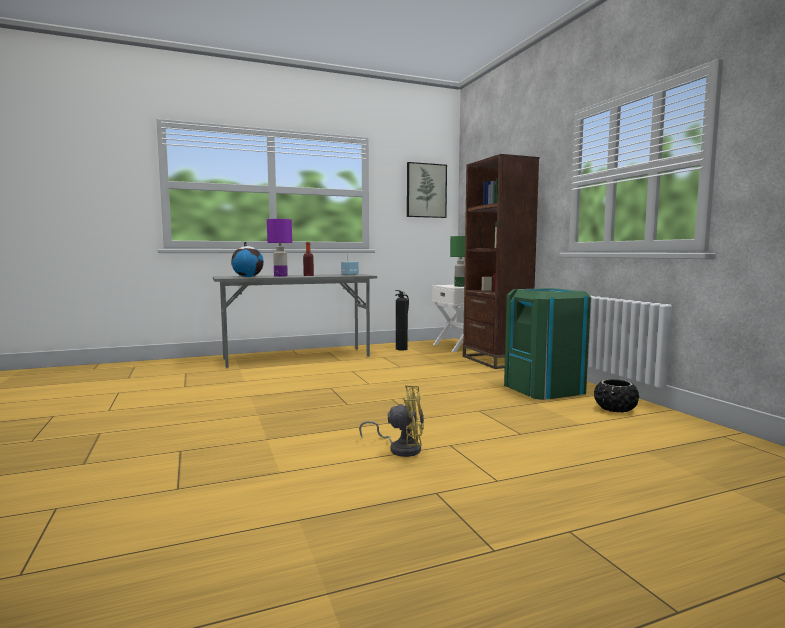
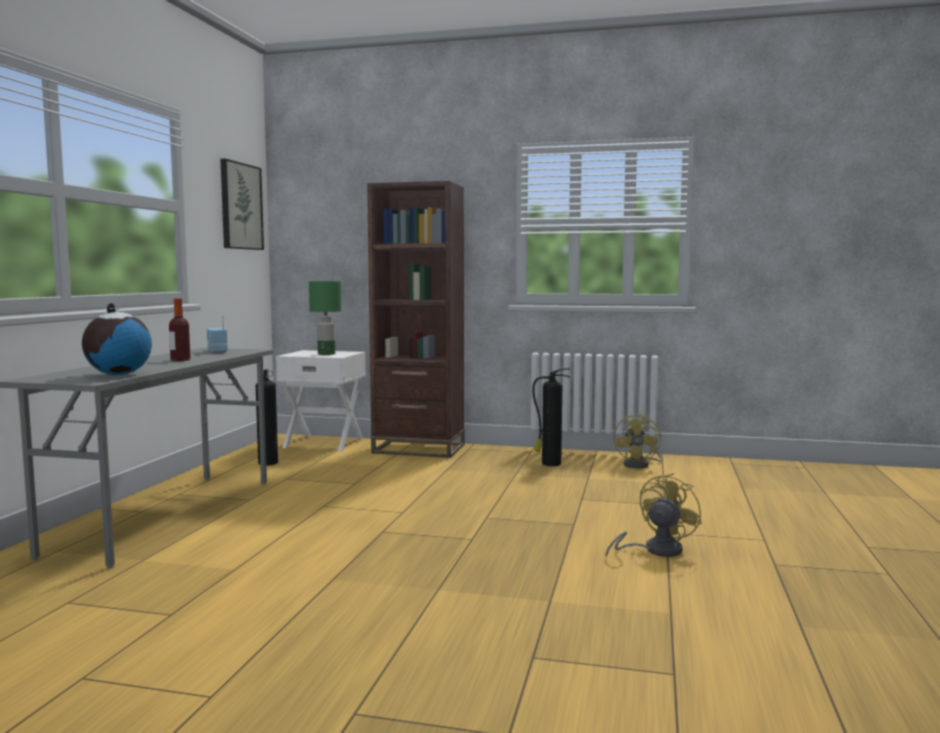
camera: 55 degrees left, 0 degrees up
(280, 276) = (148, 366): purple table lamp -> none
(544, 388) = (550, 463): green trash can -> fire extinguisher
(615, 409) = (640, 465): black planter -> yellow fan

